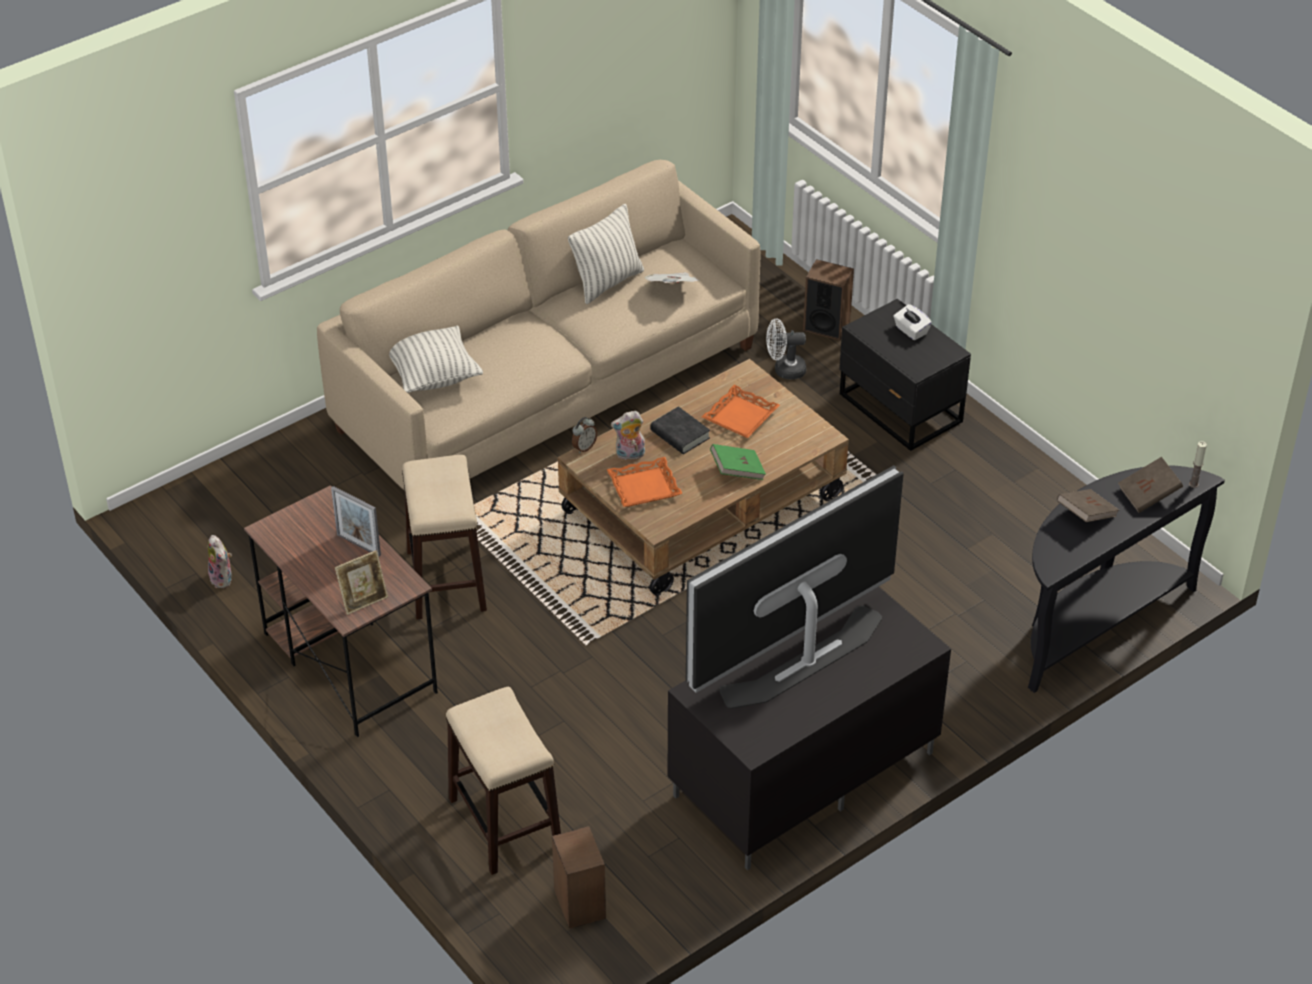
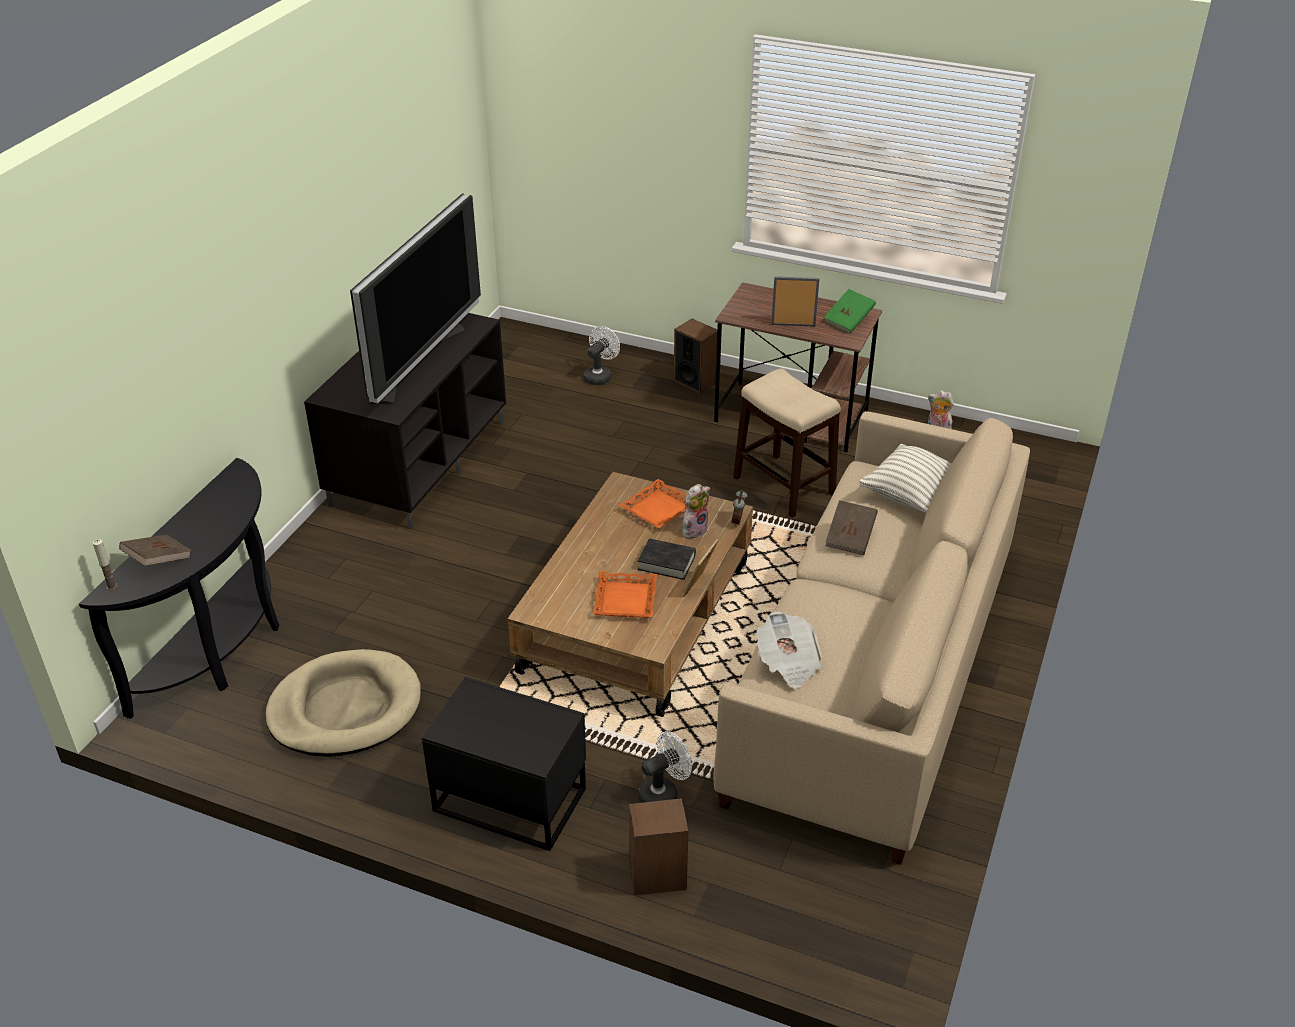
camera: 150 degrees right, 5 degrees down
(363, 600) = (751, 300): picture frame -> picture frame (699, 586)
(505, 824) = (600, 376): stool -> white fan
(579, 904) = (520, 357): speaker -> speaker (695, 381)
(607, 282) = (860, 644): pillow -> none
(737, 471) = (590, 550): green book -> green book (848, 321)
(911, 331) = (504, 738): white tissue box -> none
(999, 524) = (345, 708): none -> beige dog bed
(1086, 515) = (217, 523): brown book -> brown book (850, 538)

